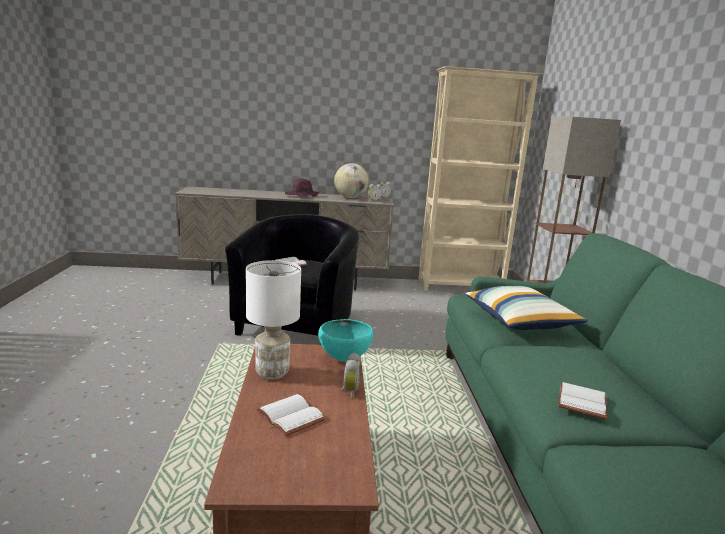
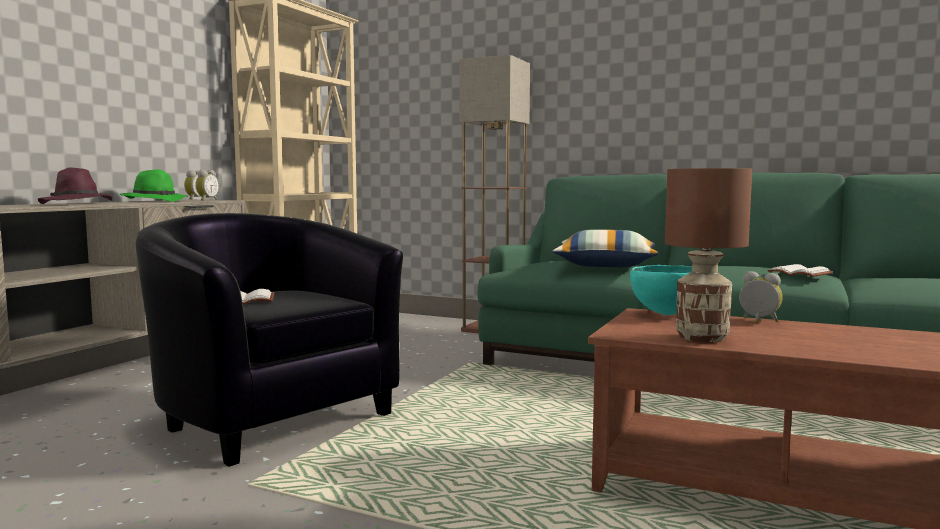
camera: 60 degrees left, 10 degrees down
(271, 373) = (703, 338): white table lamp -> brown table lamp
(289, 416) = (828, 342): white book -> none
(350, 197) = (155, 201): globe -> green hat

